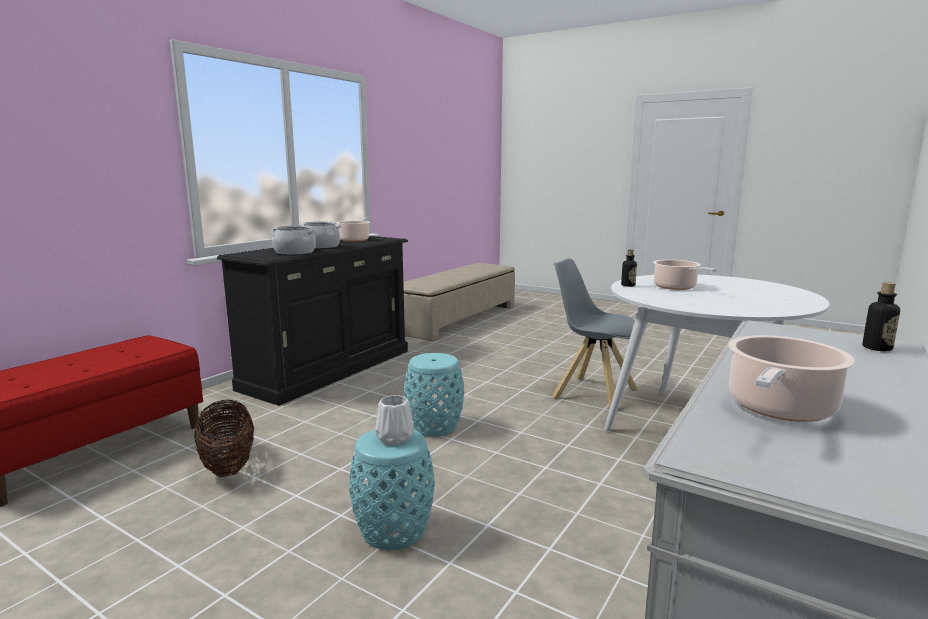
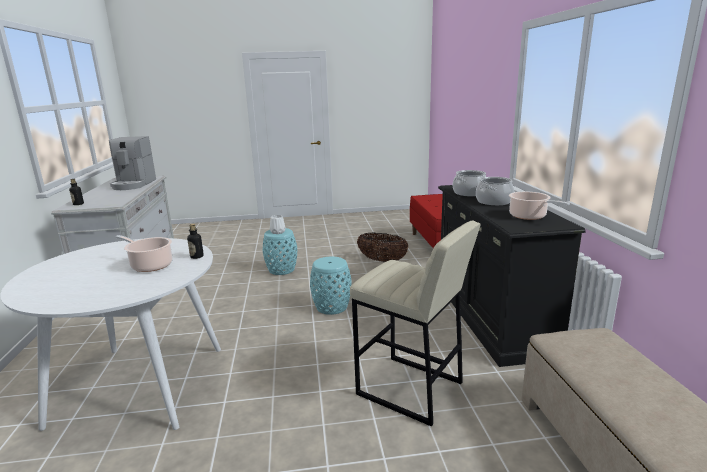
camera: 140 degrees right, 5 degrees up
(479, 360) = (412, 389): none -> beige stool
(592, 393) = (251, 391): grey chair -> none
(779, 409) = (133, 184): cooking pot -> coffee machine

